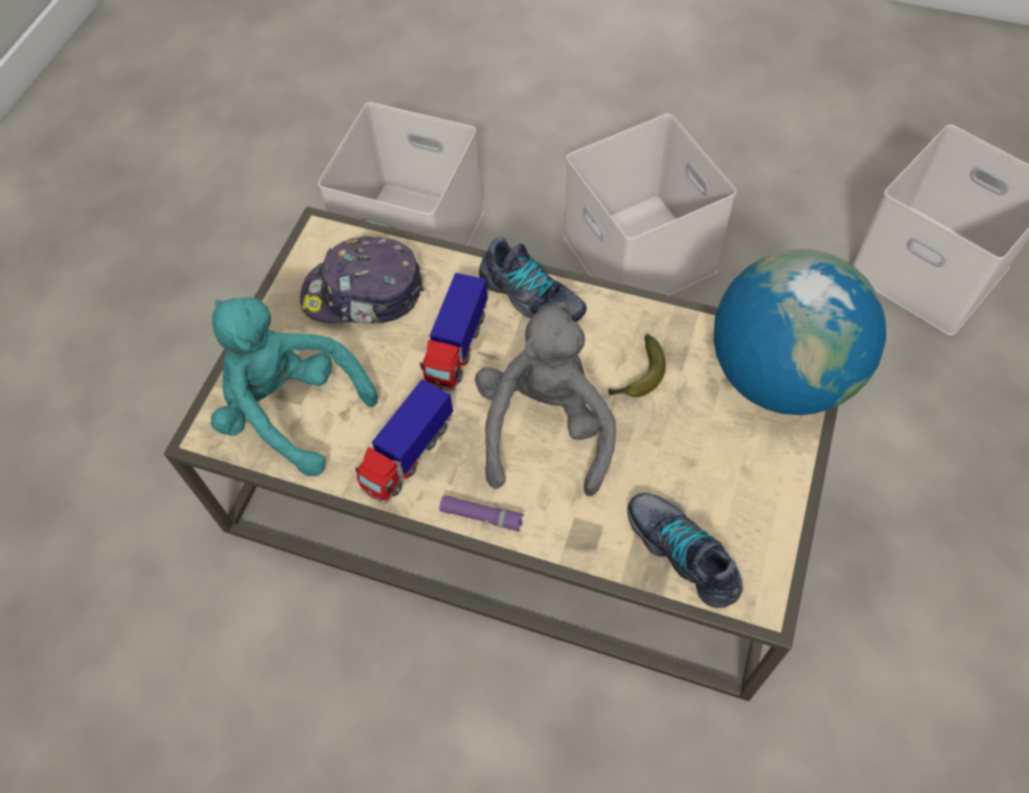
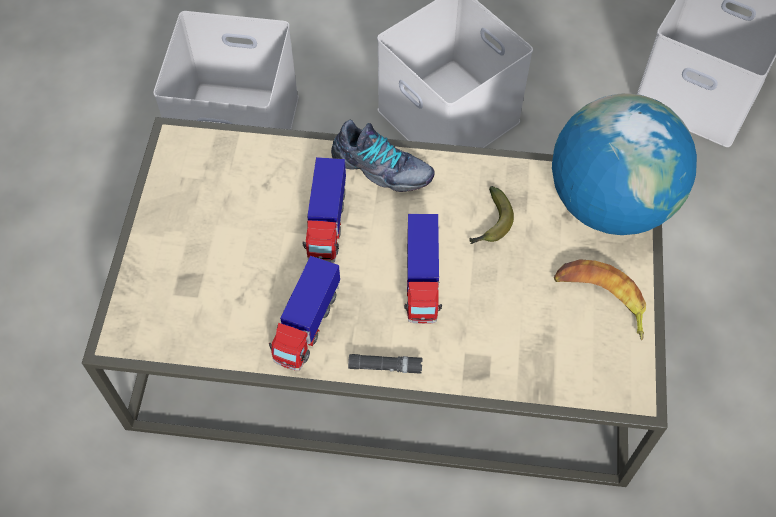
camera: 15 degrees left, 0 degrees up
(291, 410) = (191, 304): turquoise plush toy -> none
(363, 294) = (230, 189): cap -> none
(482, 516) = (385, 366): purple flashlight -> black flashlight
(545, 428) = (422, 281): grey plush toy -> toy truck
(683, 551) = (563, 365): shoe -> none
(745, 484) = (601, 300): none -> banana

